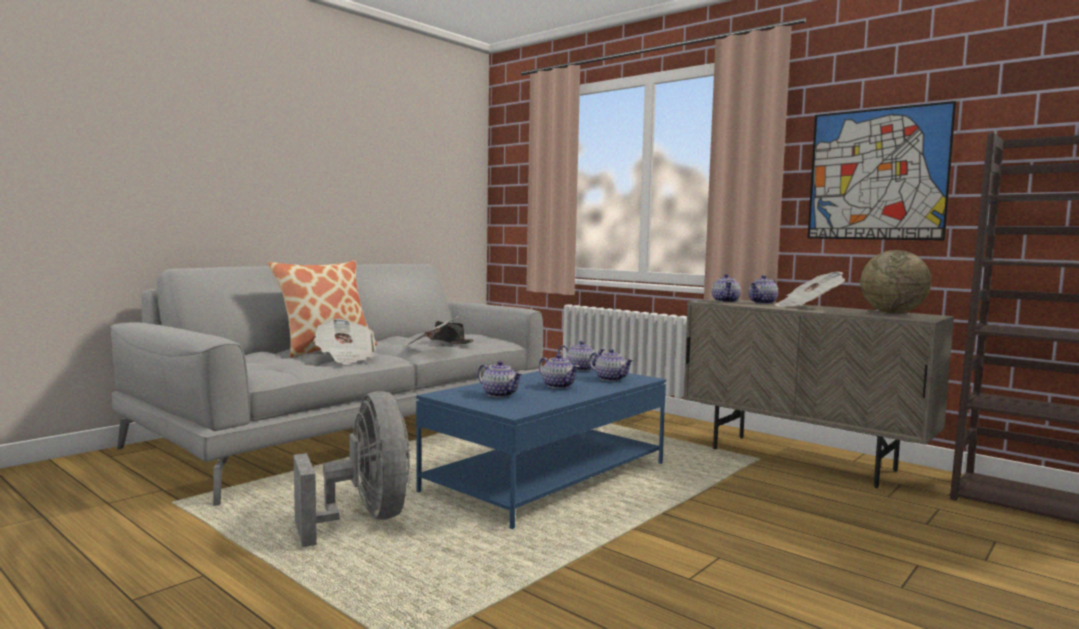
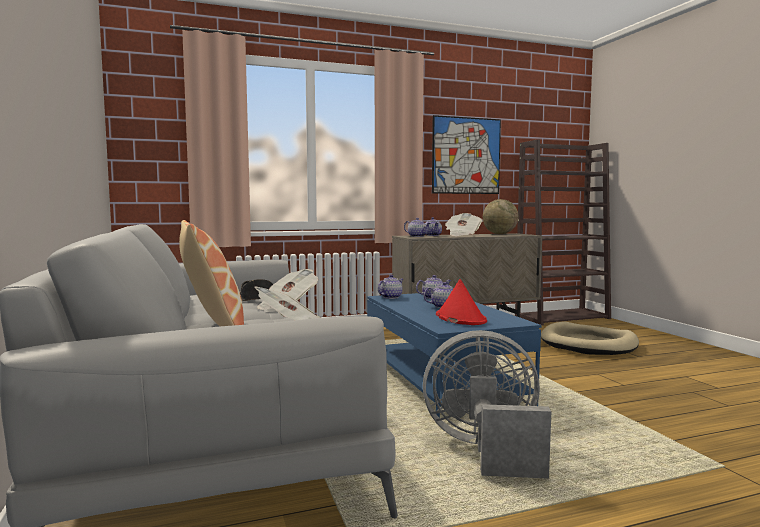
camera: 60 degrees left, 0 degrees up
(500, 394) = (460, 318): teapot -> red hat
(898, 542) = (588, 344): none -> beige dog bed

